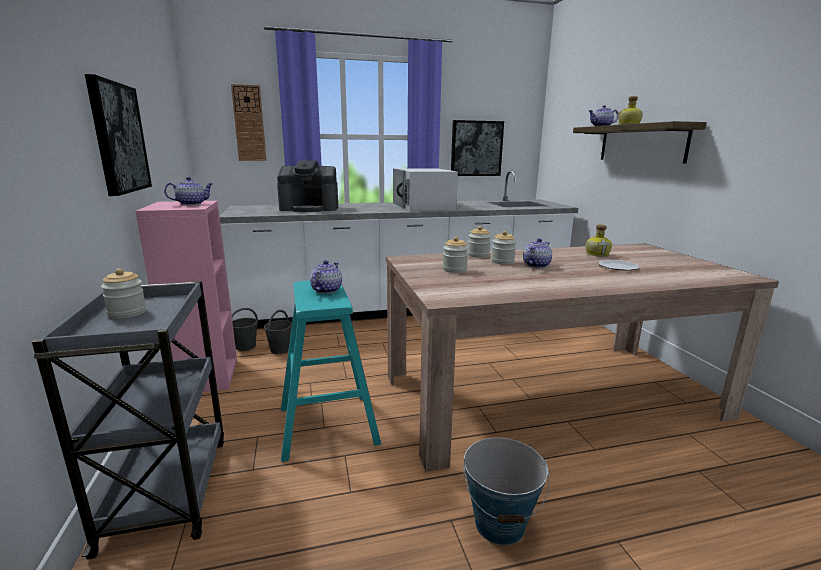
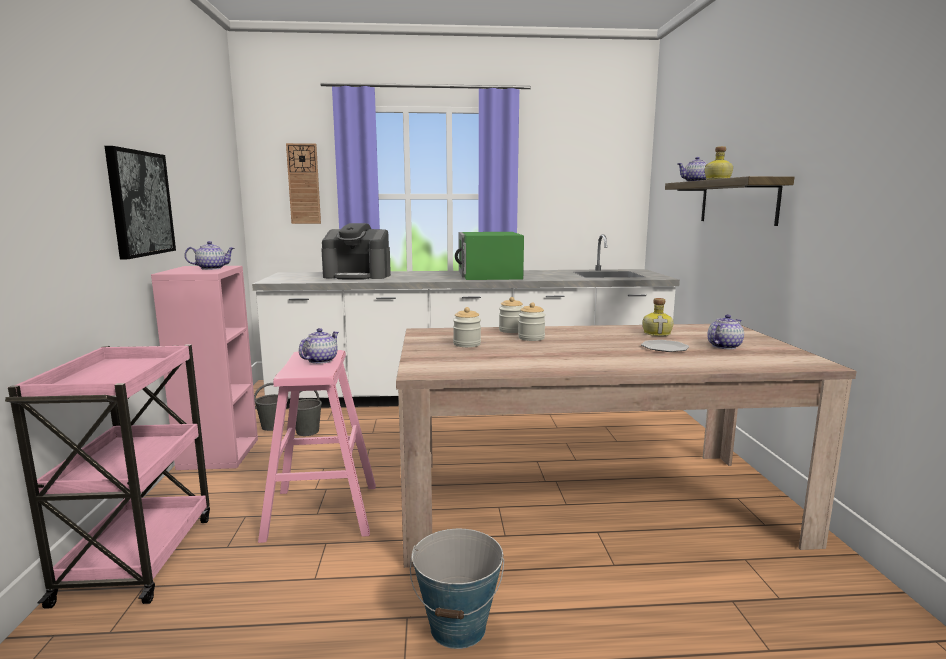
camera: 10 degrees right, 5 degrees down
(127, 313) = (110, 370): jar -> none
(168, 488) = (139, 556): grey cart -> pink cart
(327, 425) = (322, 511): turquoise stool -> pink stool
(423, 206) = (489, 275): white microwave -> green microwave
(476, 148) = (565, 208): picture -> none
(536, 265) = (566, 343): teapot -> teapot (723, 346)

